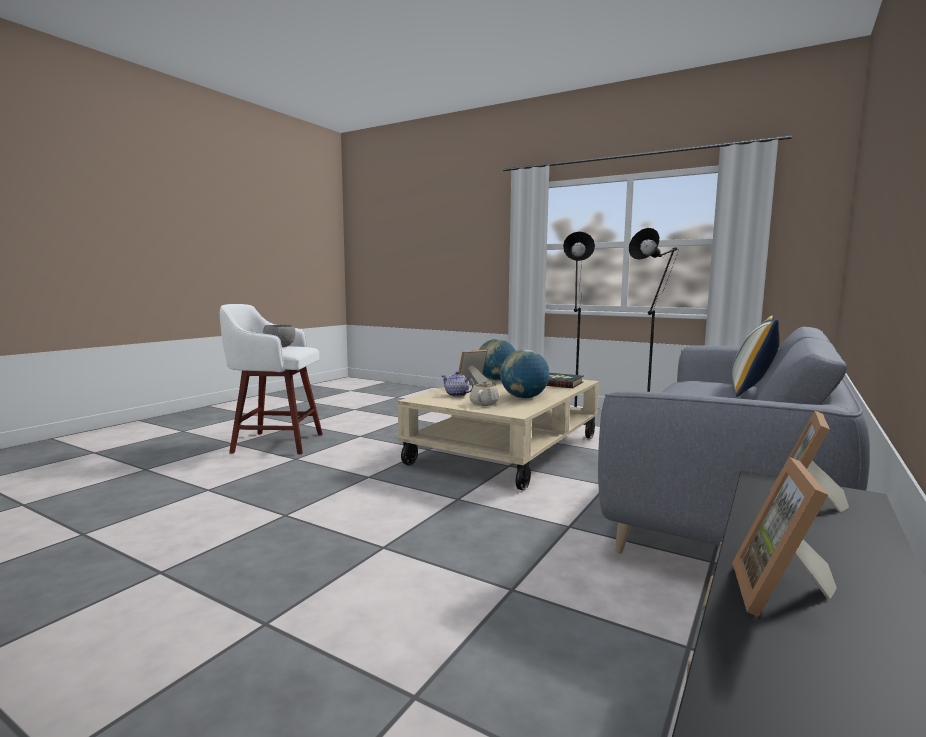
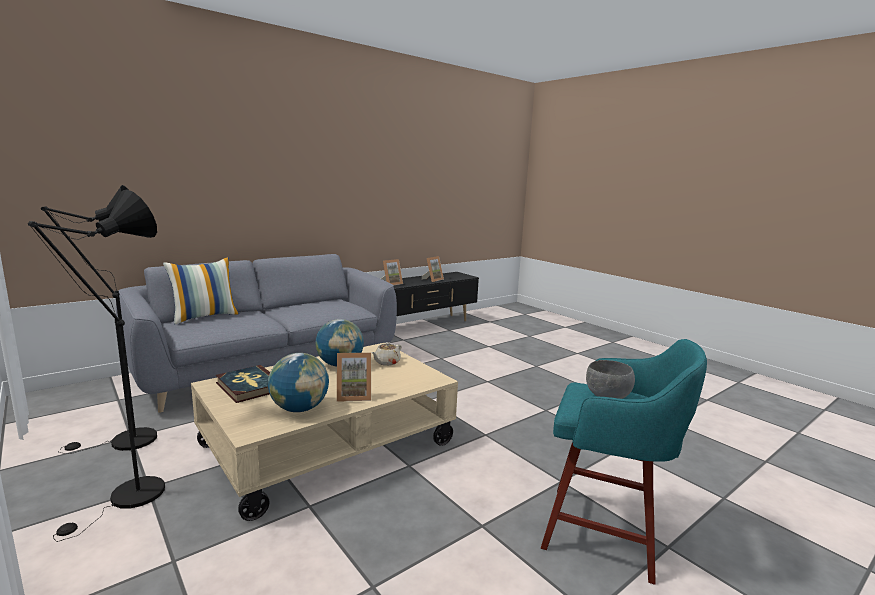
camera: 160 degrees left, 5 degrees up
(275, 443) = (605, 533): white stool -> turquoise stool
(456, 395) = (394, 380): teapot -> none

